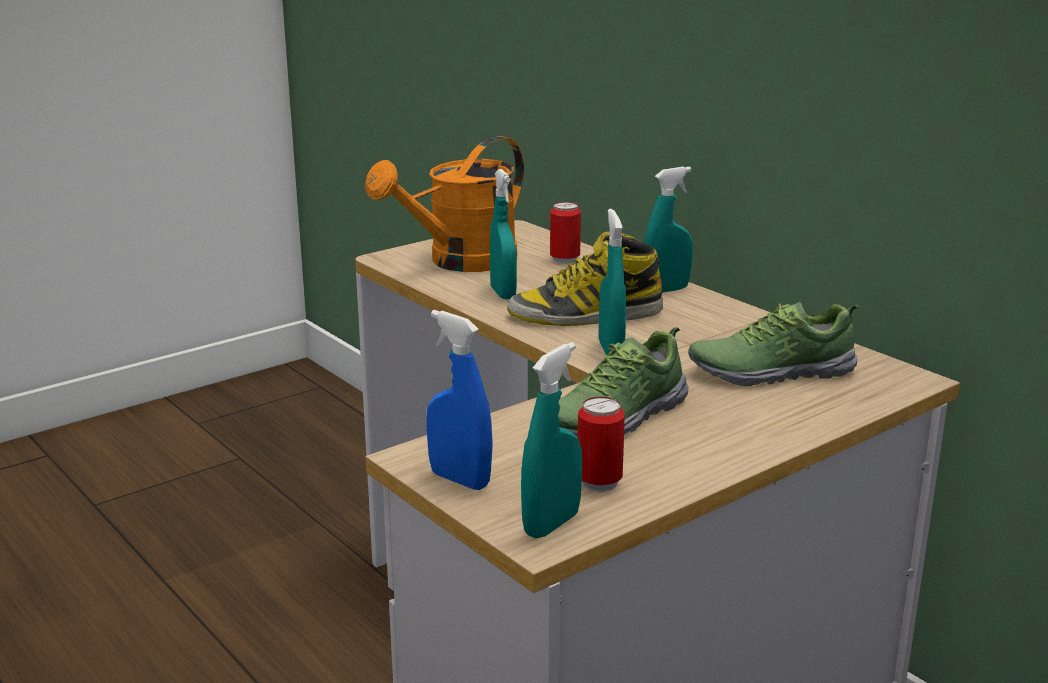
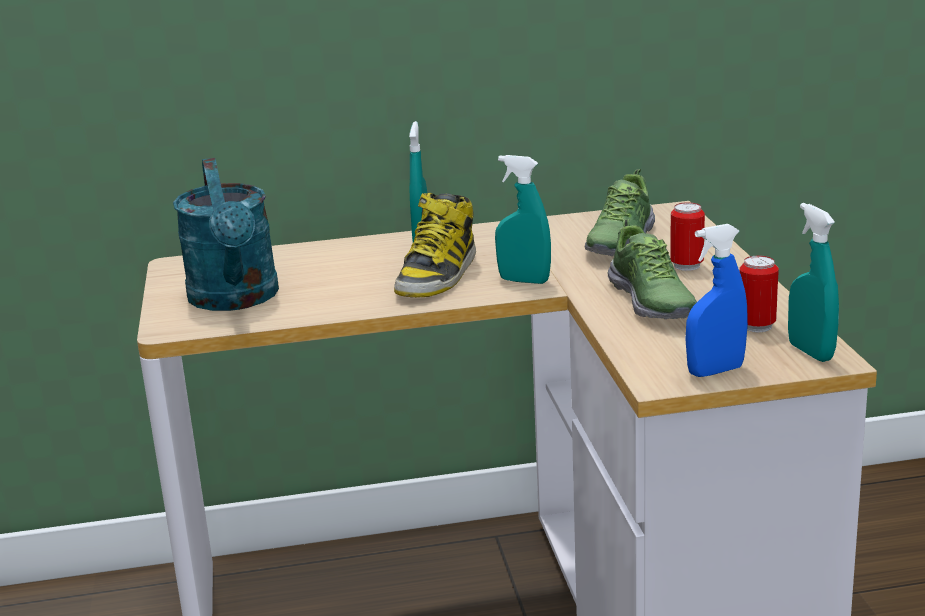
camera: 60 degrees left, 0 degrees up
(461, 262) = (236, 299): orange watering can -> turquoise watering can
(503, 293) = (344, 296): turquoise spray bottle -> none
(564, 260) = (296, 260): can -> can (686, 266)

